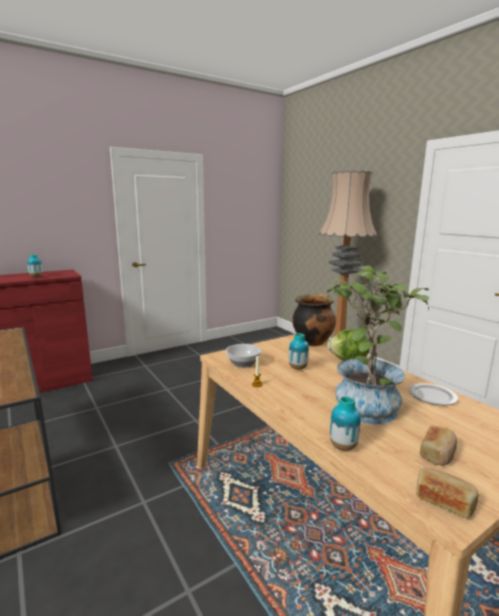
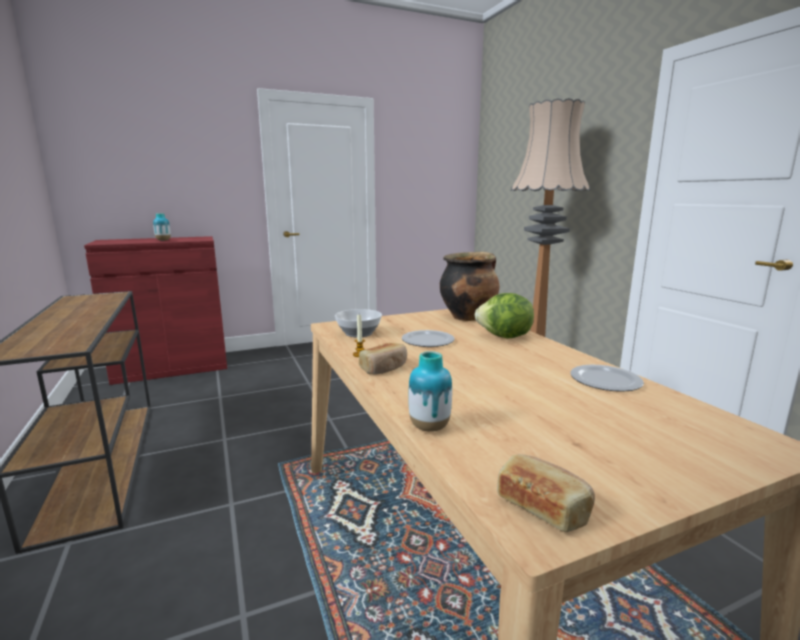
camera: 10 degrees right, 0 degrees up
(298, 368) = (428, 341): vase -> plate
(365, 402) = (498, 382): potted plant -> none
(438, 453) = (571, 447): bread -> bread (384, 368)

